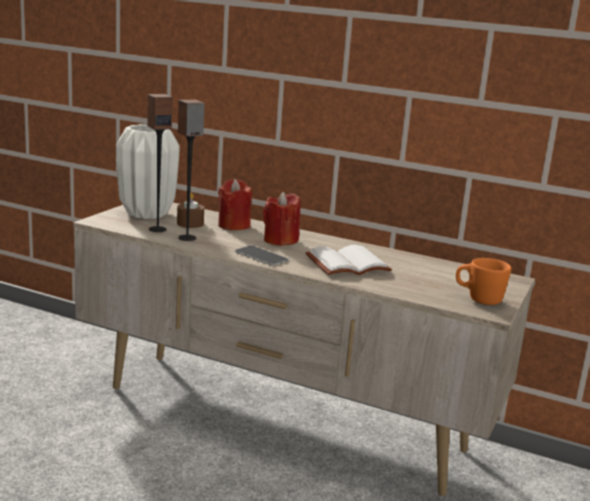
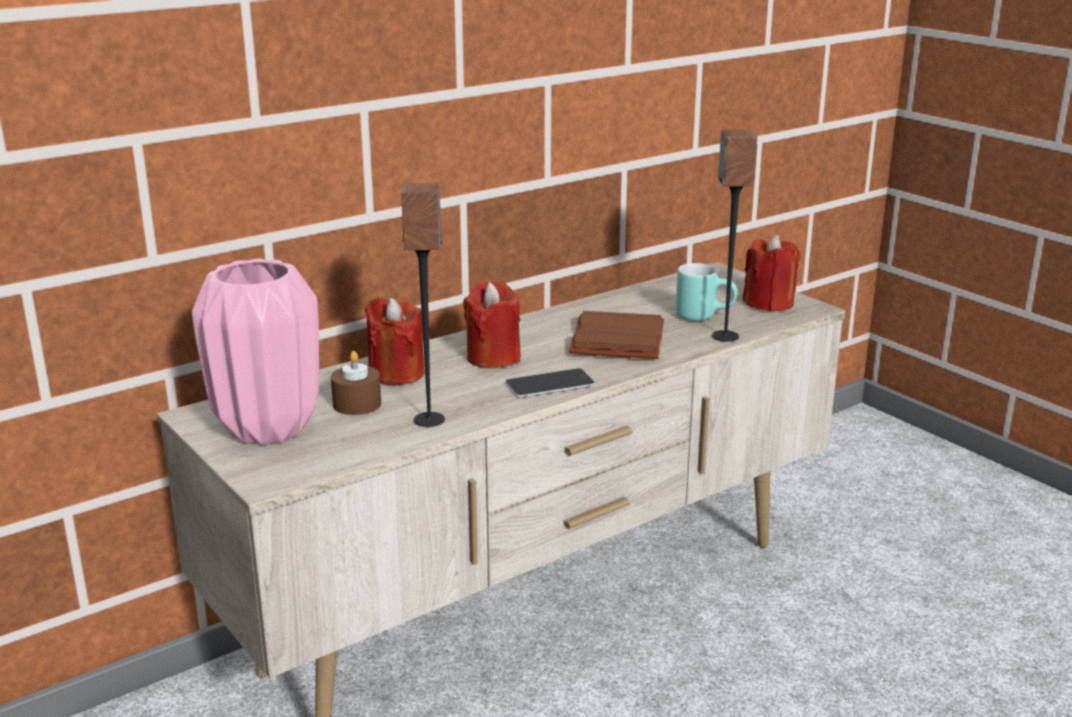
camera: 60 degrees left, 5 degrees up
(146, 213) = (266, 429): white vase -> pink vase
(157, 229) = (364, 435): speaker -> speaker (724, 336)
(347, 263) = (615, 338): white book -> brown book
(423, 282) = (704, 315): none -> turquoise mug
(478, 299) = (769, 303): orange mug -> red candle

